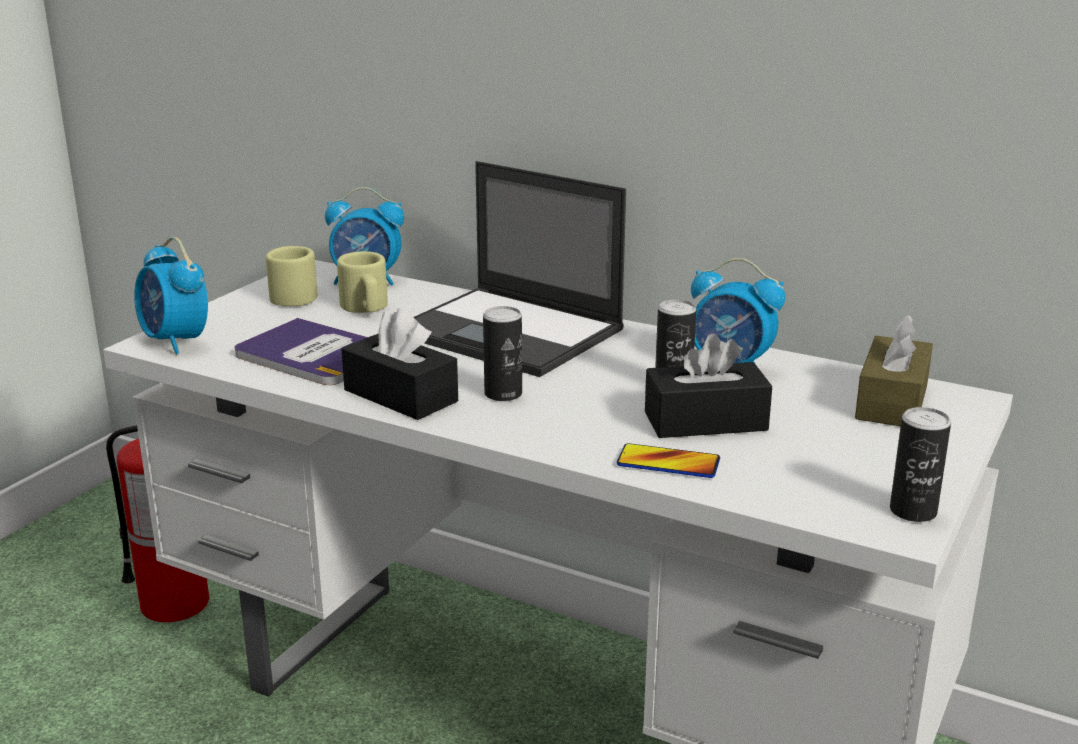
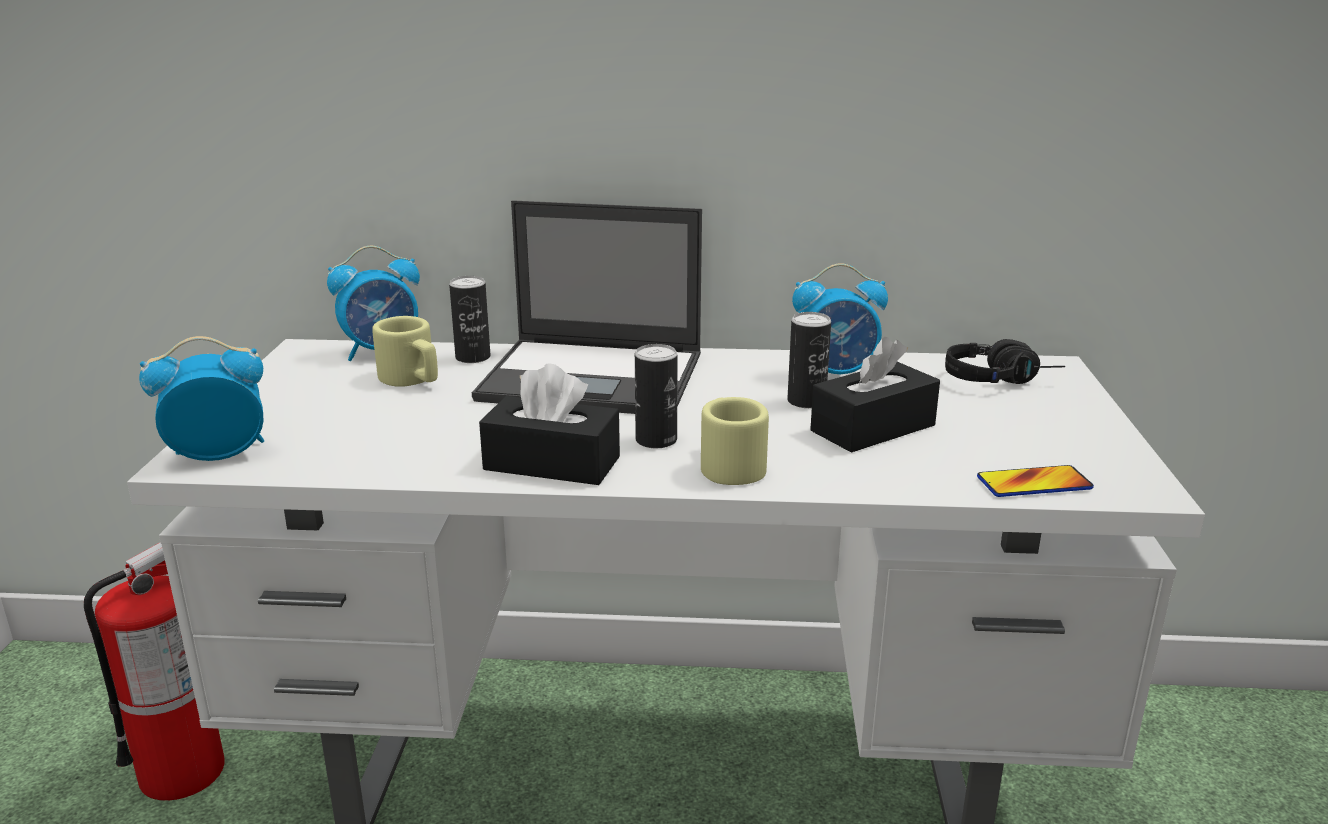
camera: 25 degrees left, 0 degrees up
(175, 341) = (218, 455): alarm clock -> alarm clock turned 135 degrees clockwise
(298, 295) = (318, 379): beige mug -> beige mug (729, 465)
(314, 354) = (406, 438): book -> none
(668, 463) = (887, 474): phone -> phone (1034, 483)
(891, 402) = (1000, 380): brown tissue box -> black headphones
(913, 511) = (1132, 471): can -> can (473, 357)

